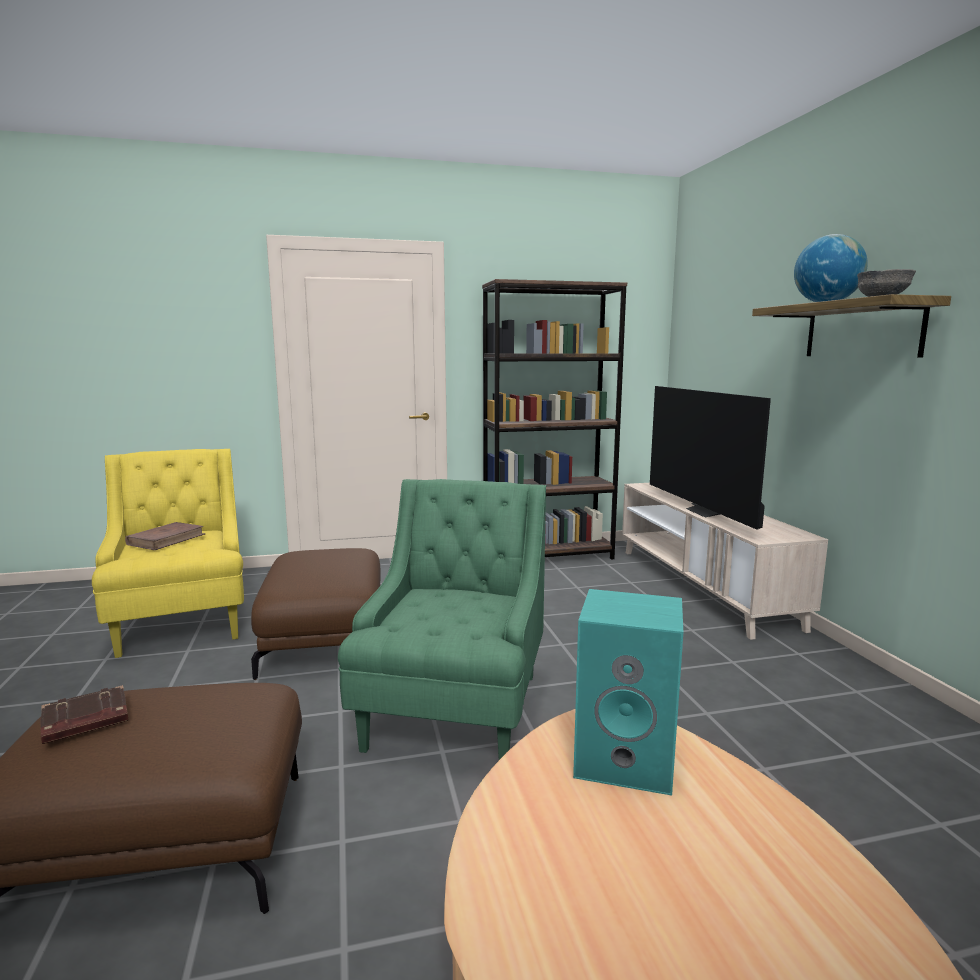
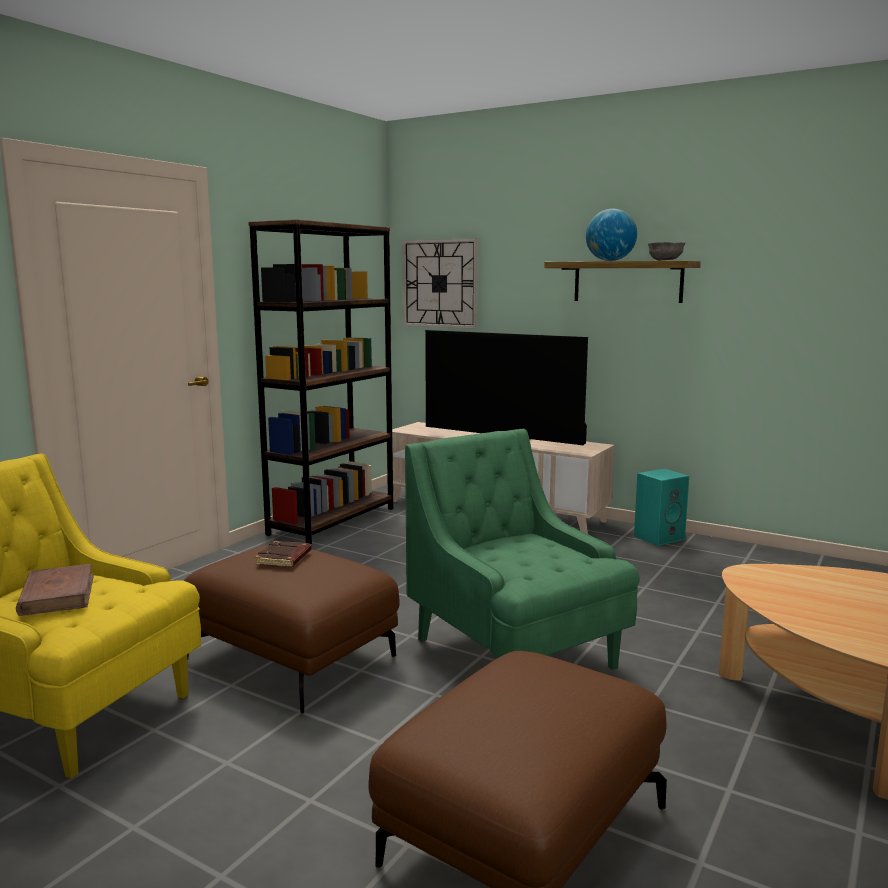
camera: 45 degrees left, 0 degrees up
(85, 721) = (492, 727): brown book -> brown book (284, 559)
(627, 759) = (794, 585): turquoise speaker -> turquoise speaker (659, 537)
(702, 339) = (440, 283): none -> wall clock

